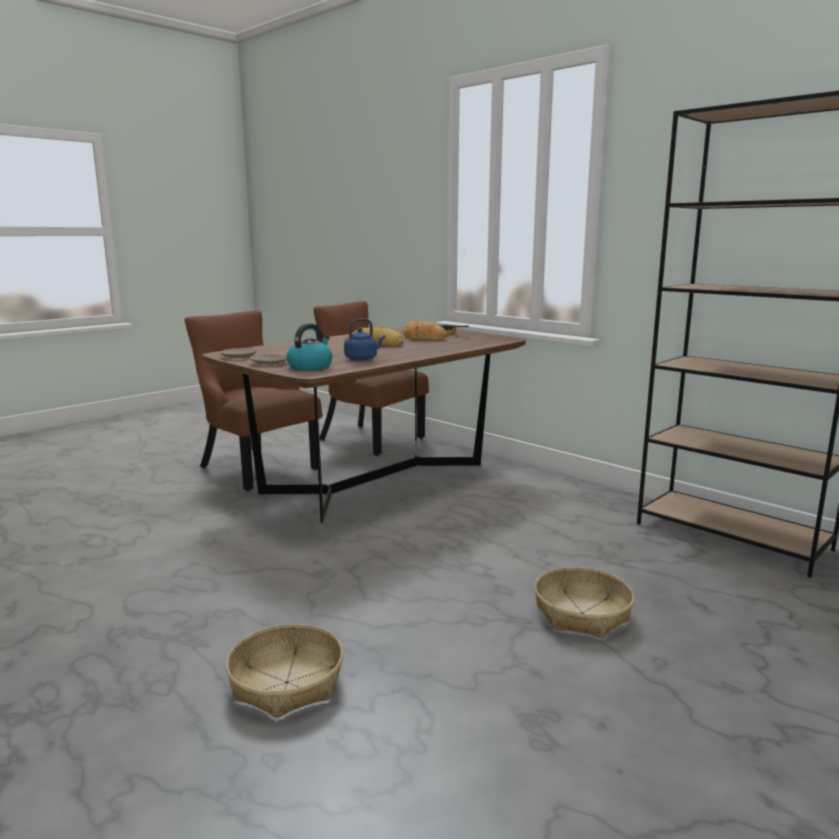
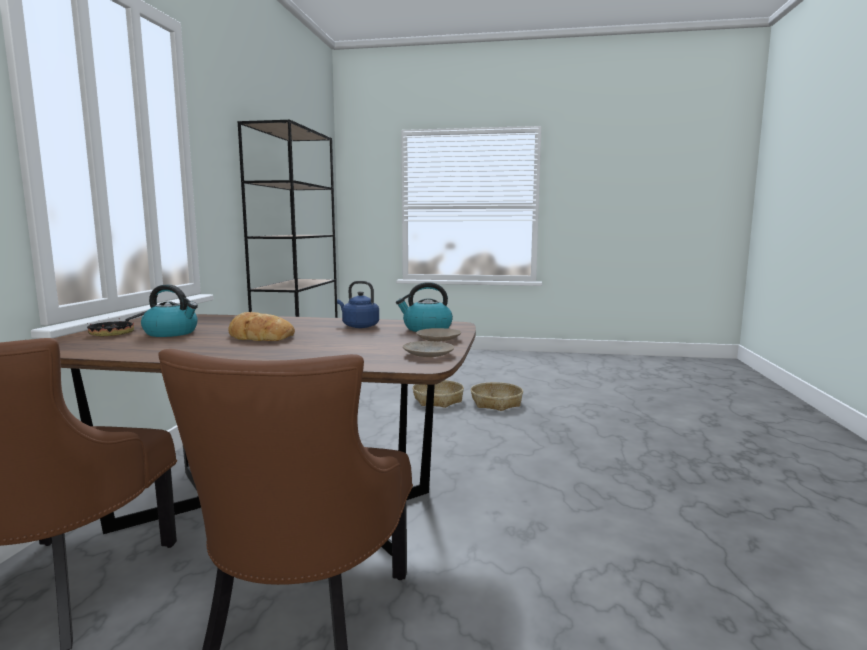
camera: 125 degrees left, 5 degrees down
(287, 683) = (593, 432): basket -> basket (496, 403)
(423, 338) = (172, 333): bread -> kettle

